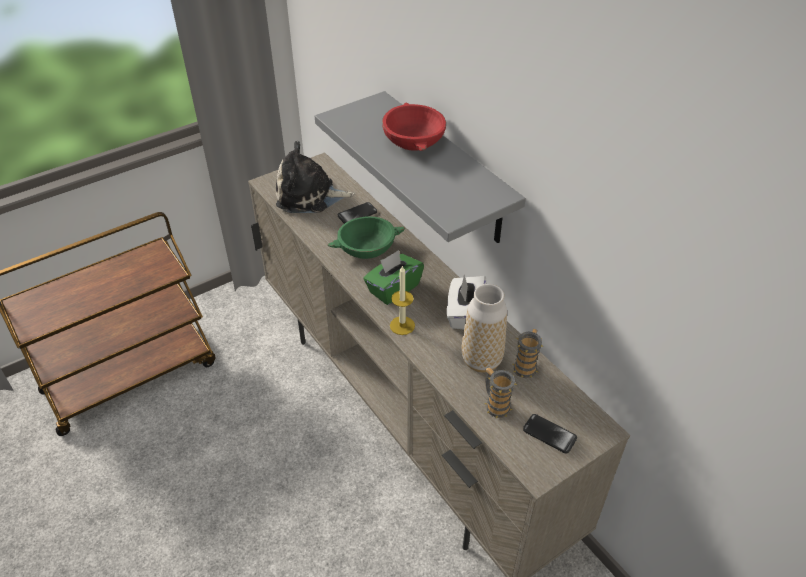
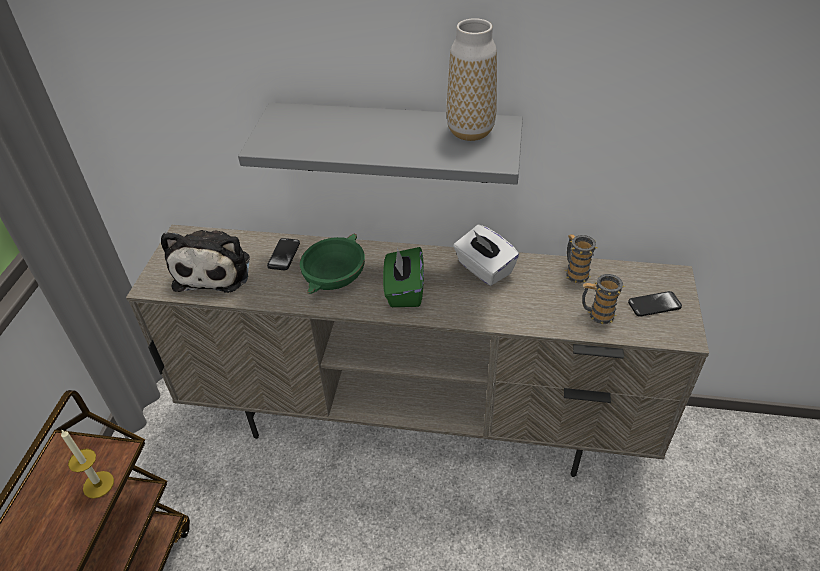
camera: 45 degrees left, 0 degrees up
(309, 196) = (214, 269): plush toy -> plush toy turned 45 degrees counterclockwise
(402, 325) = (453, 312): candle -> candle (98, 484)
(413, 141) = (367, 125): red bowl -> none
(481, 360) = (543, 292): vase -> vase (470, 131)

